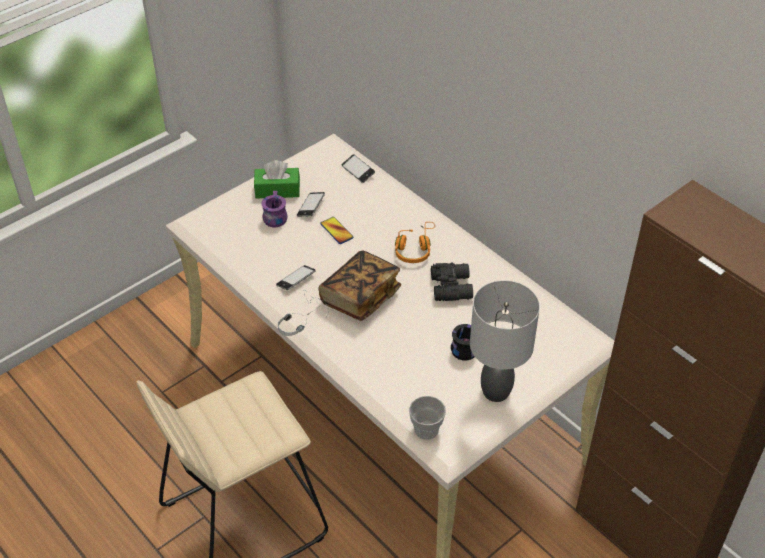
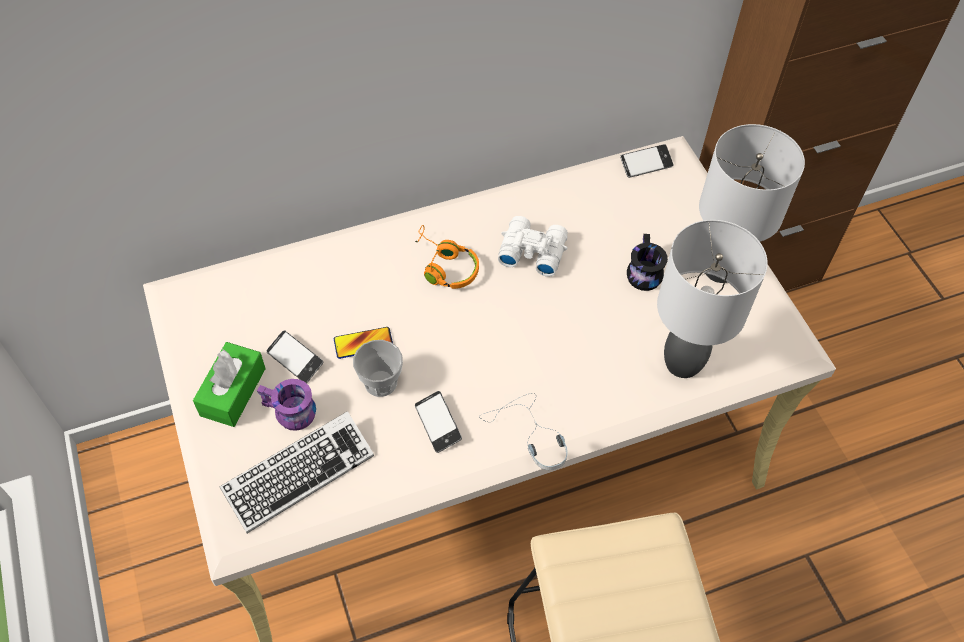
camera: 70 degrees left, 10 degrees up
(237, 233) = (299, 474): none -> keyboard
(358, 171) = (253, 278): phone -> phone (646, 164)
(360, 297) = (506, 356): book -> none
(402, 387) = (682, 362): none -> grey table lamp
(426, 429) = (758, 359): cup -> cup (380, 382)
(452, 286) = (531, 251): black binoculars -> white binoculars

